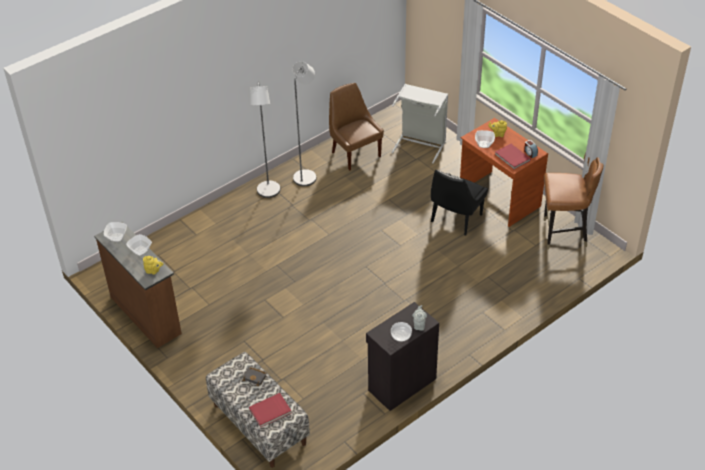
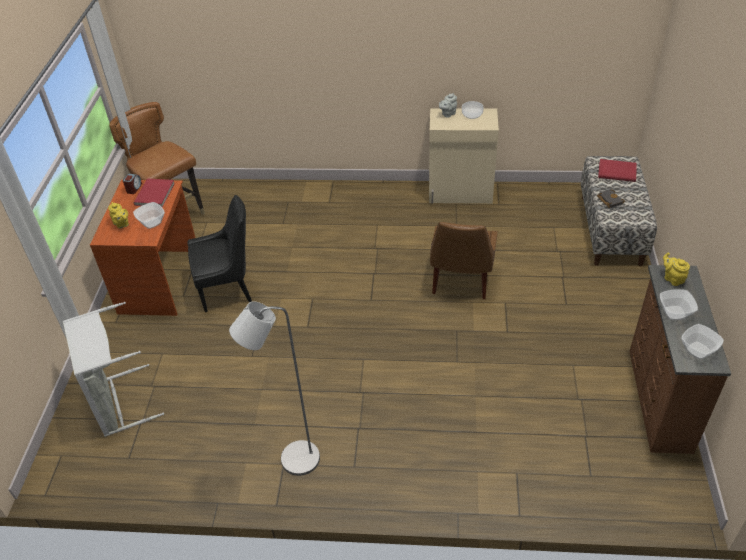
camera: 135 degrees left, 0 degrees up
(268, 193) = (366, 470): grey floor lamp -> none
(355, 153) = (199, 449): brown chair -> brown chair (460, 282)
(401, 384) = (461, 193): black cabinet -> beige cabinet

